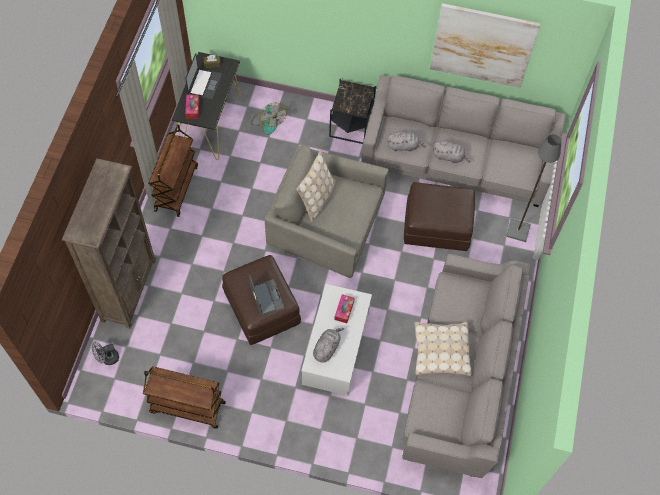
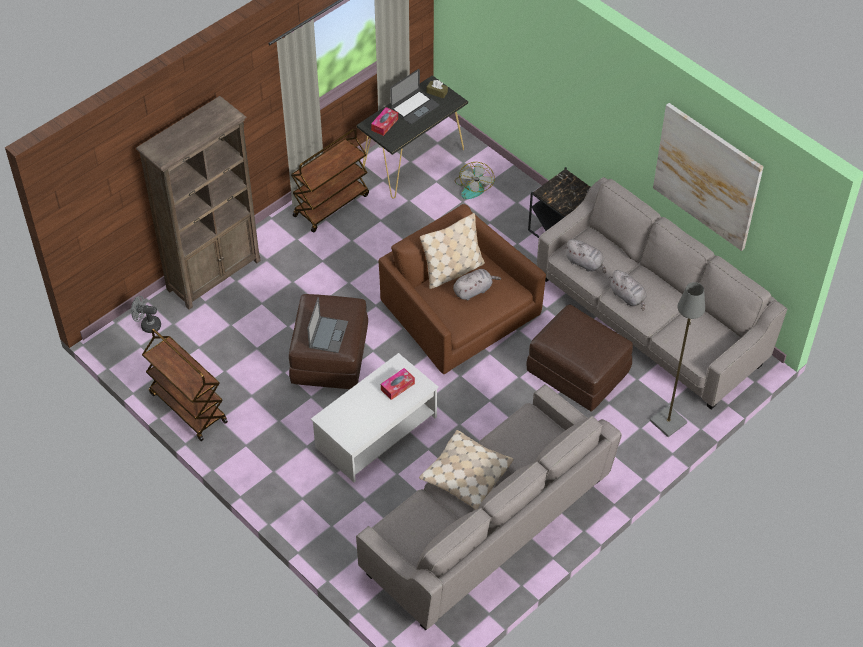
camera: 35 degrees right, 10 degrees down
(326, 223) = (458, 311): grey armchair -> brown armchair
(327, 348) = (352, 412): grey plush toy -> grey plush toy (474, 290)

